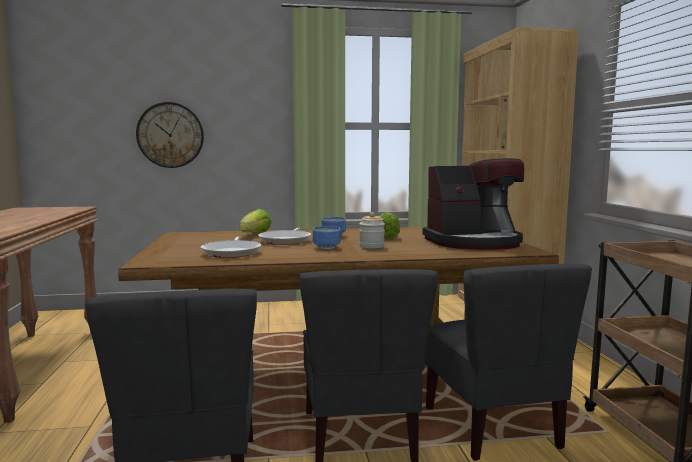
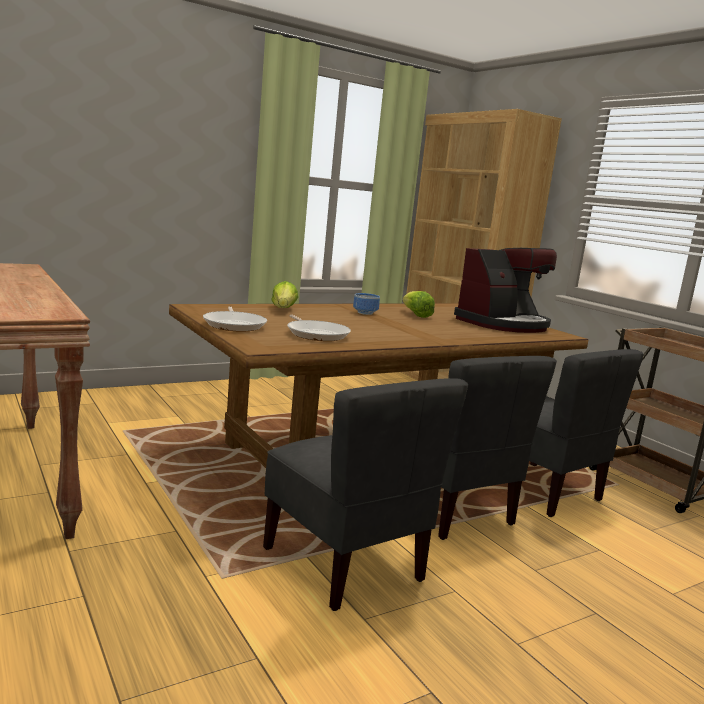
camera: 25 degrees left, 5 degrees up
(170, 135) = (102, 171): wall clock -> none
(286, 240) = (334, 319): frying pan -> frying pan (234, 325)
(327, 247) = (392, 328): bowl -> none
(371, 246) = (429, 328): jar -> none

